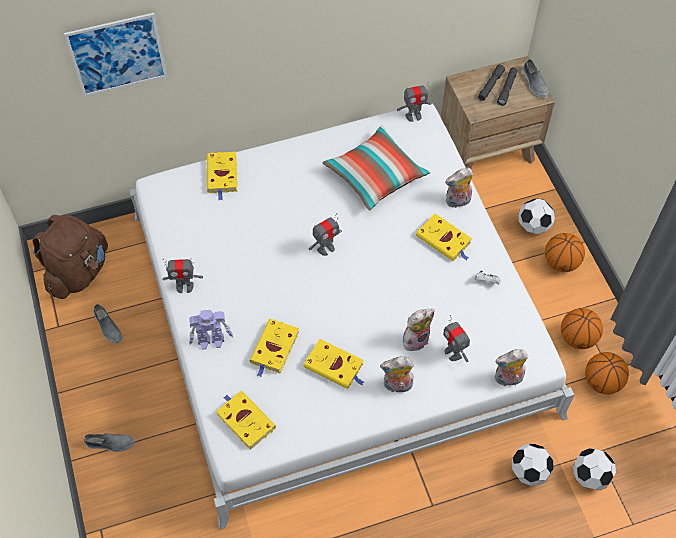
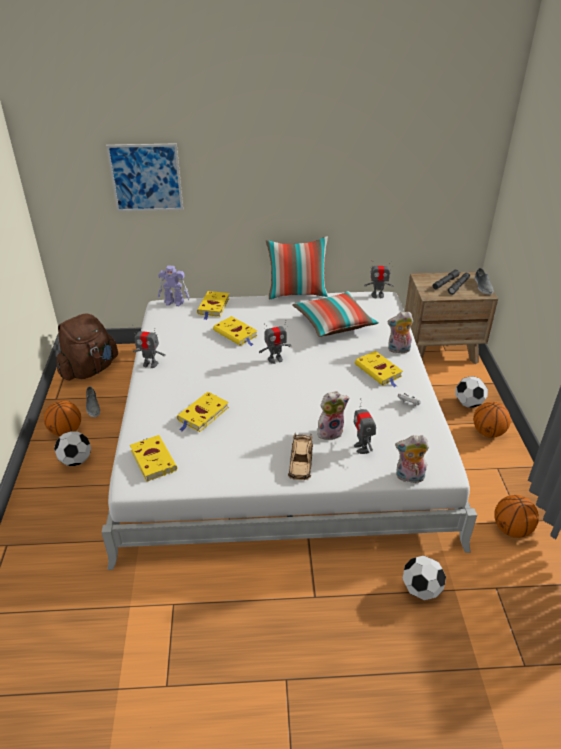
camera: 15 degrees right, 20 degrees down
(110, 443) = (50, 483): grey shoe -> none
(211, 340) = (153, 400): toy robot -> toy robot (174, 302)
(316, 131) = (297, 293): none -> pillow
(335, 366) = (250, 436): yellow book -> yellow book (236, 334)
(397, 386) = (300, 462): plush toy -> beige toy car
(577, 338) = (493, 490): basketball -> basketball (66, 431)
(589, 476) = (484, 608): football -> football (76, 460)

